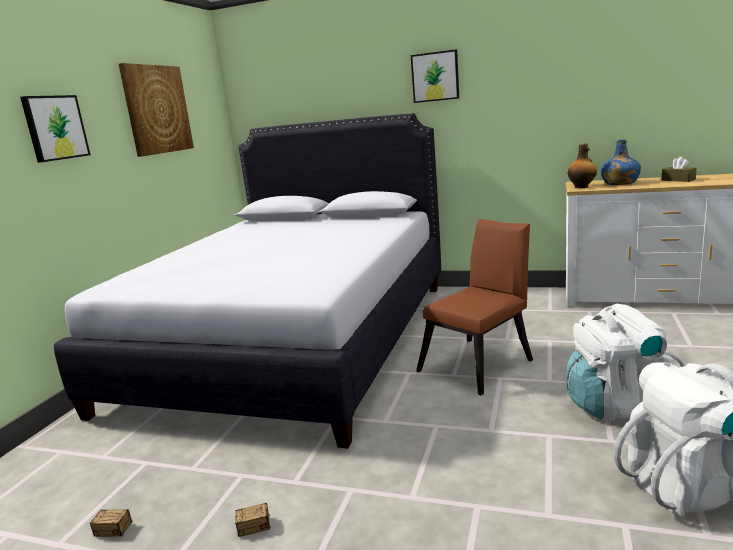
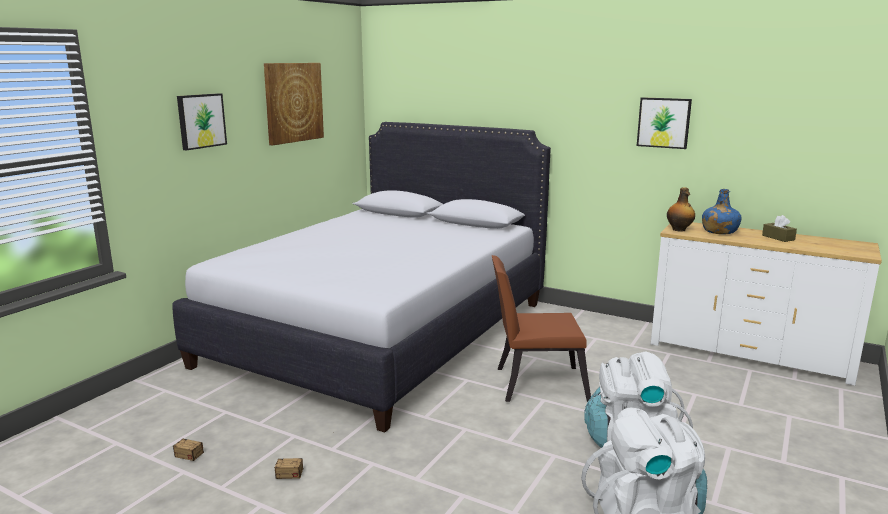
camera: 10 degrees right, 0 degrees up
(435, 76) = (558, 98): picture -> picture (664, 122)
(481, 363) = (534, 383): brown chair -> brown chair turned 150 degrees counterclockwise

